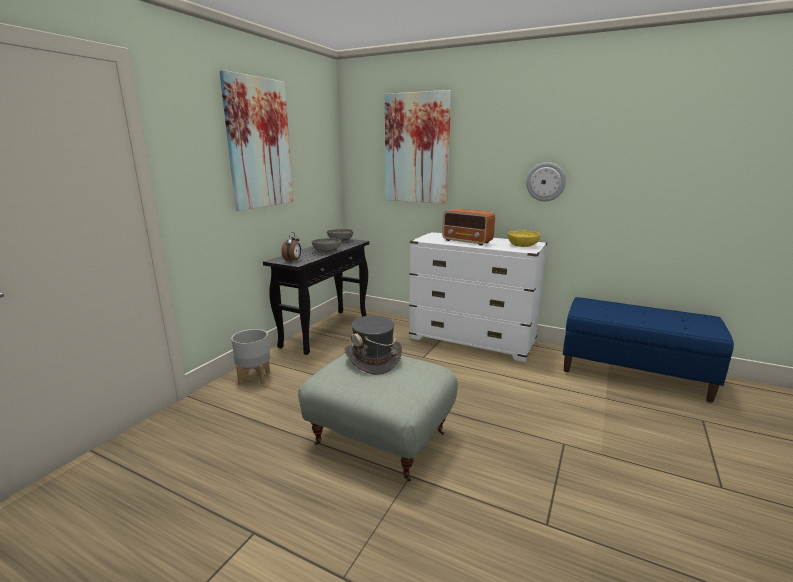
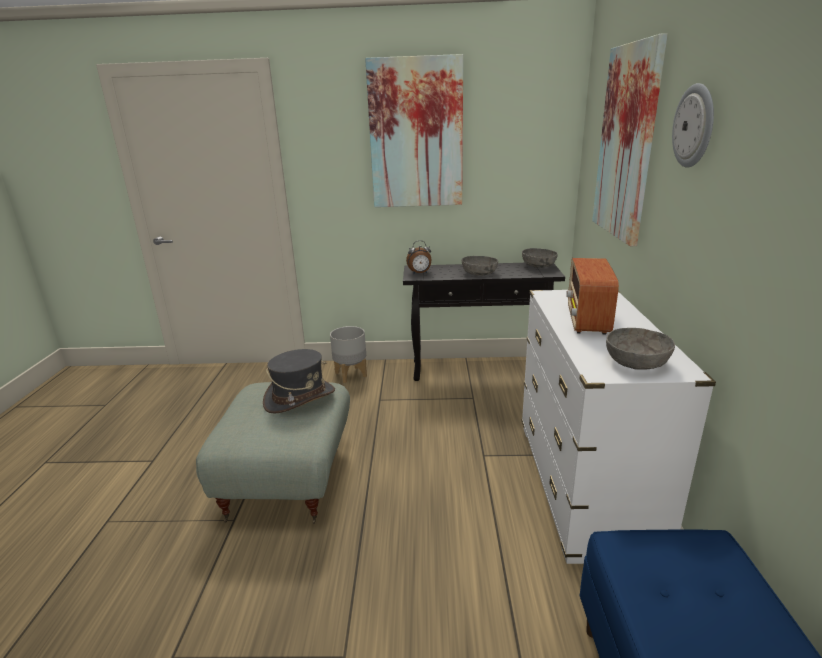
camera: 65 degrees right, 5 degrees up
(522, 245) = (636, 362): yellow bowl -> grey bowl
(545, 182) = (742, 246): wall clock -> wall clock (694, 126)

